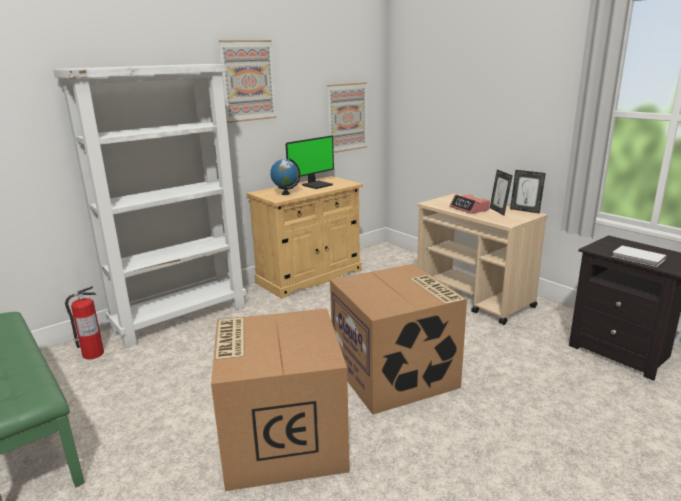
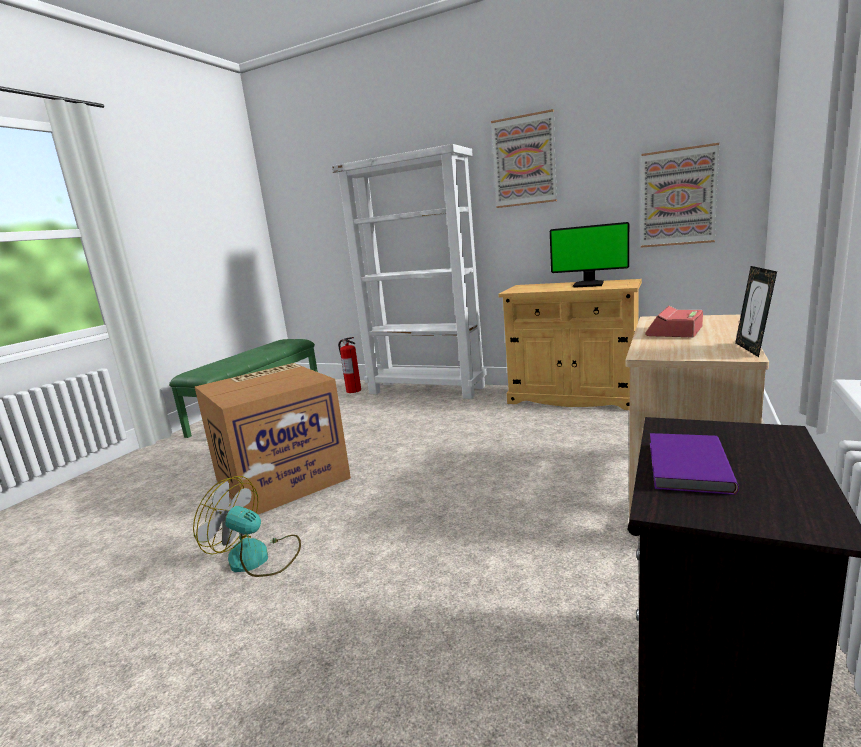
camera: 65 degrees right, 5 degrees down
(286, 193) = (534, 288): globe -> none
(396, 374) = (416, 495): cardboard box -> none
(429, 470) = (258, 558): none -> fan
(498, 211) = (702, 341): picture frame -> none
(638, 258) = (685, 466): white book -> purple book

